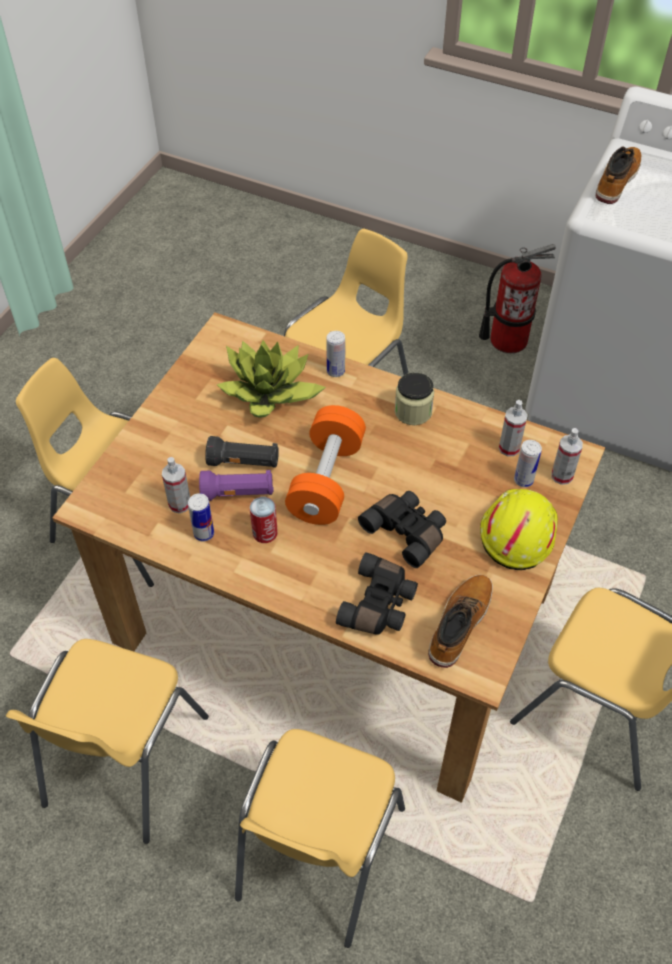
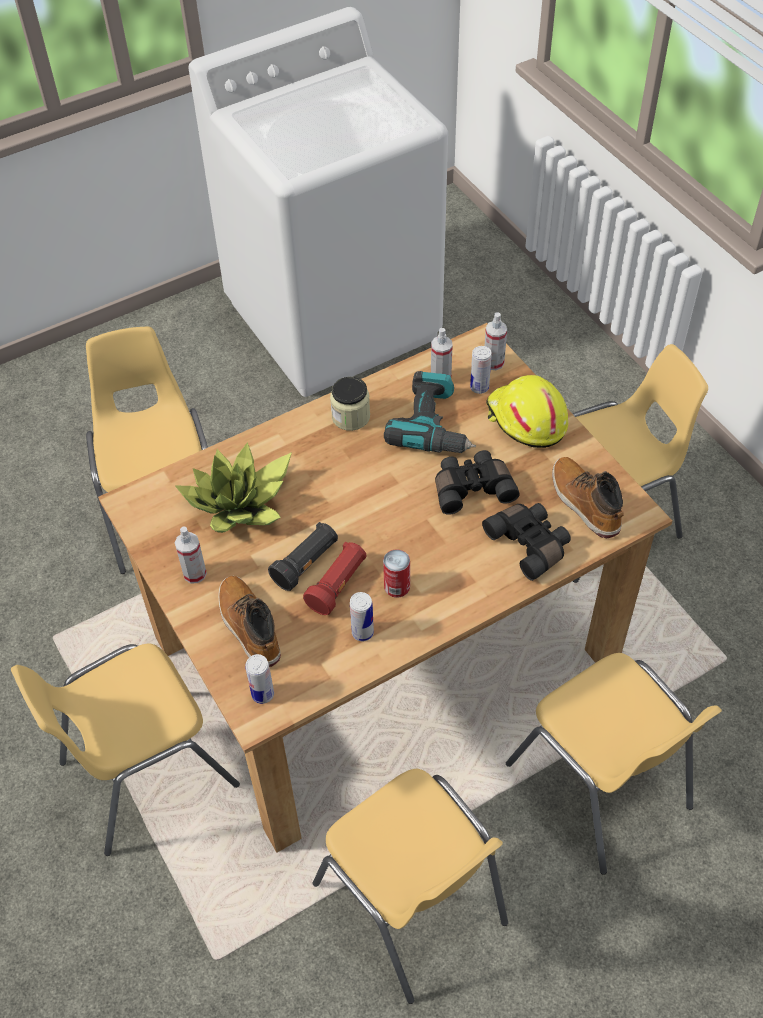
camera: 55 degrees left, 0 degrees up
(180, 504) = (313, 635): spray bottle -> spray bottle (195, 573)
(238, 493) = (338, 585): purple flashlight -> red flashlight
(326, 480) = (375, 514): orange dumbbell -> none
(335, 371) = (258, 444): can -> can (263, 694)
(452, 470) = (433, 425): none -> power drill
(508, 339) = (207, 357): fire extinguisher -> none
(616, 181) = (265, 139): boot -> boot (249, 627)

